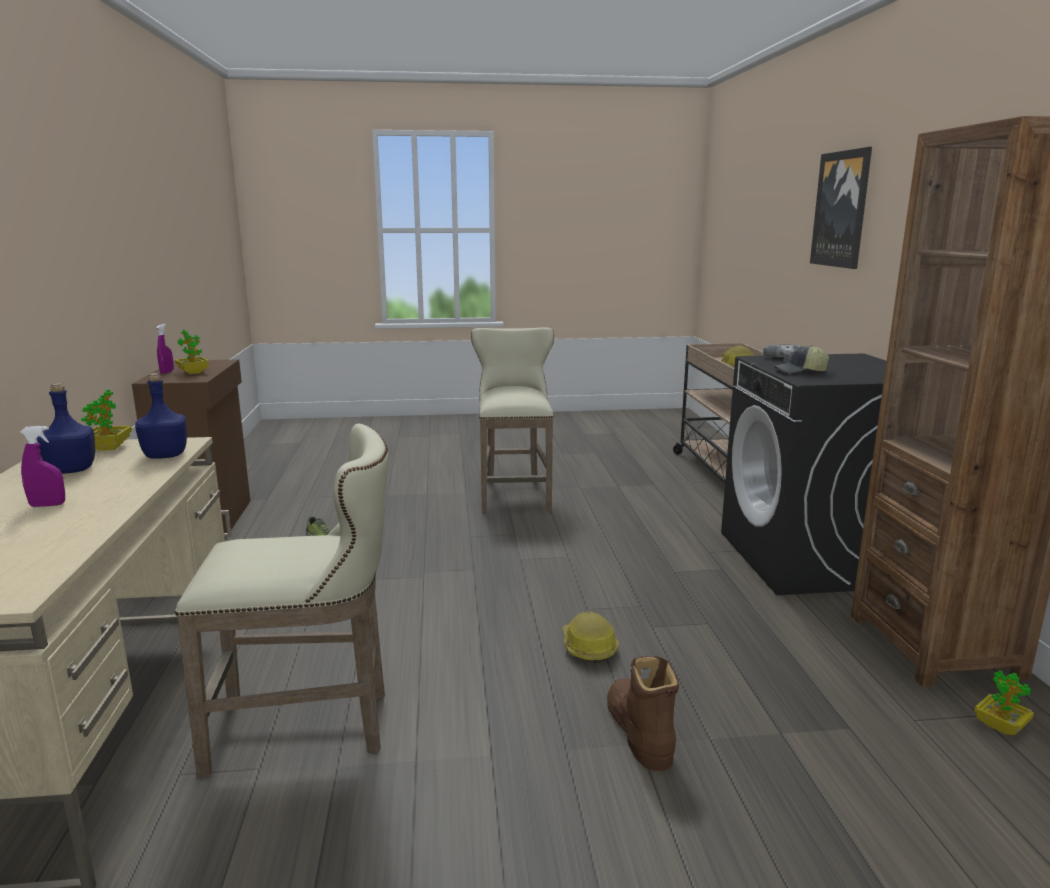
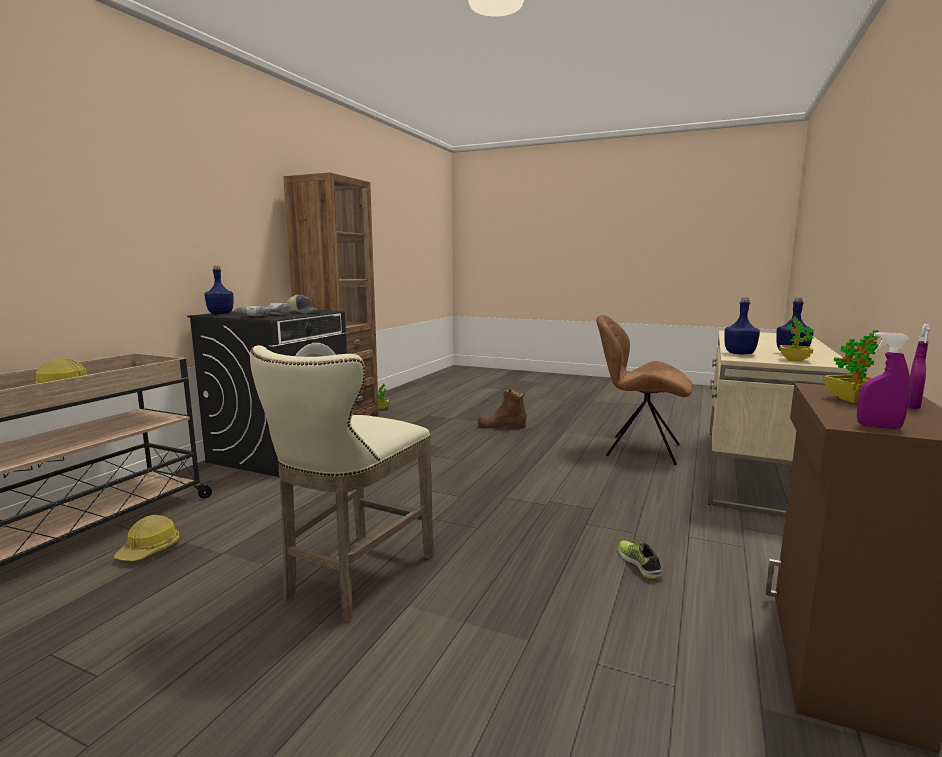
camera: 150 degrees left, 5 degrees down
(47, 505) = (770, 344): purple spray bottle -> purple spray bottle (878, 427)
(310, 728) = (639, 449): beige stool -> brown chair
(588, 647) = (485, 447): hard hat -> hard hat (150, 549)
(639, 731) = (501, 426): brown boot -> brown boot turned 75 degrees clockwise
(841, 209) = (100, 188): picture -> none
(859, 359) = (220, 313): none -> blue bottle

